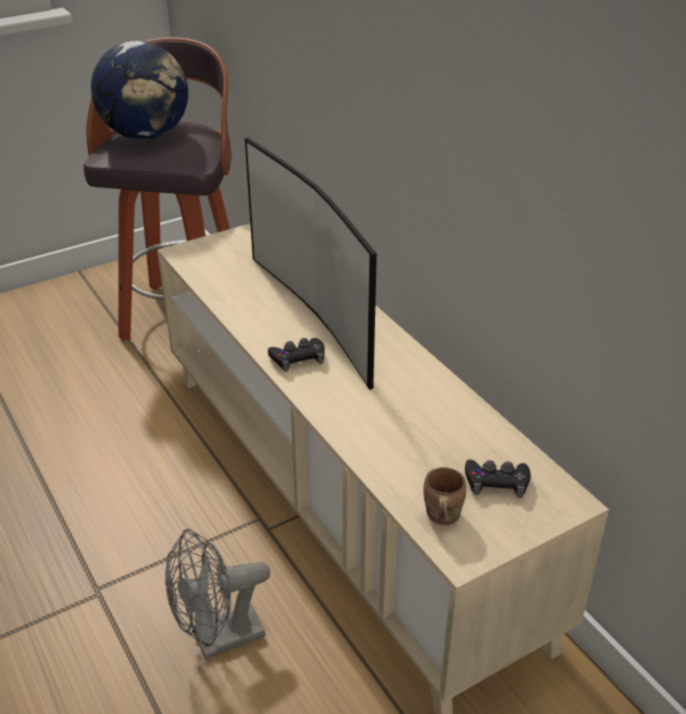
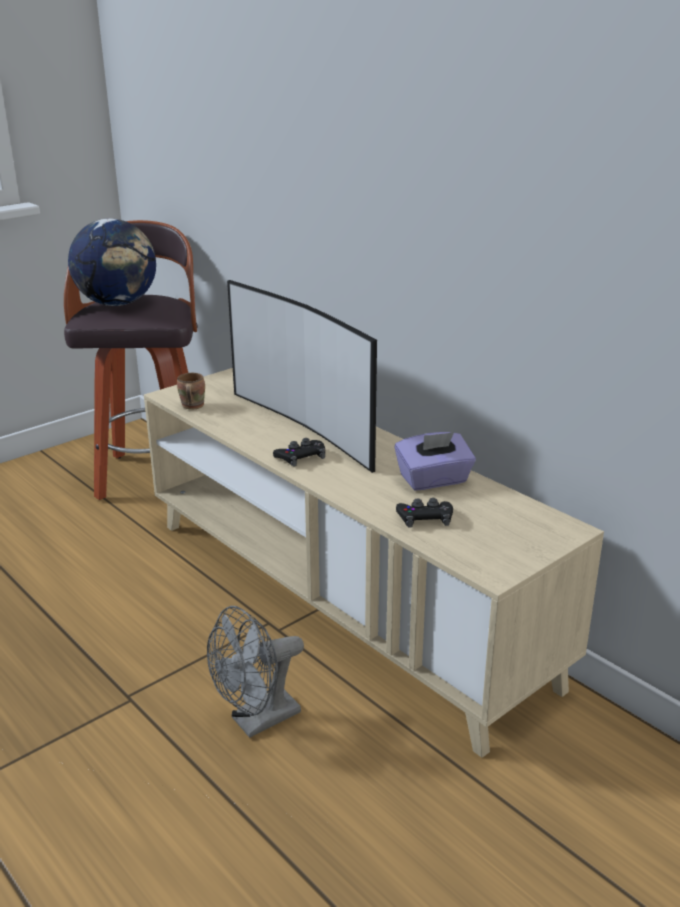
camera: 10 degrees left, 10 degrees down
(435, 409) = (434, 480): none -> purple tissue box
(440, 516) = (466, 550): brown mug -> brown mug (191, 406)
(496, 482) = (504, 523): black game controller -> black game controller (424, 518)

